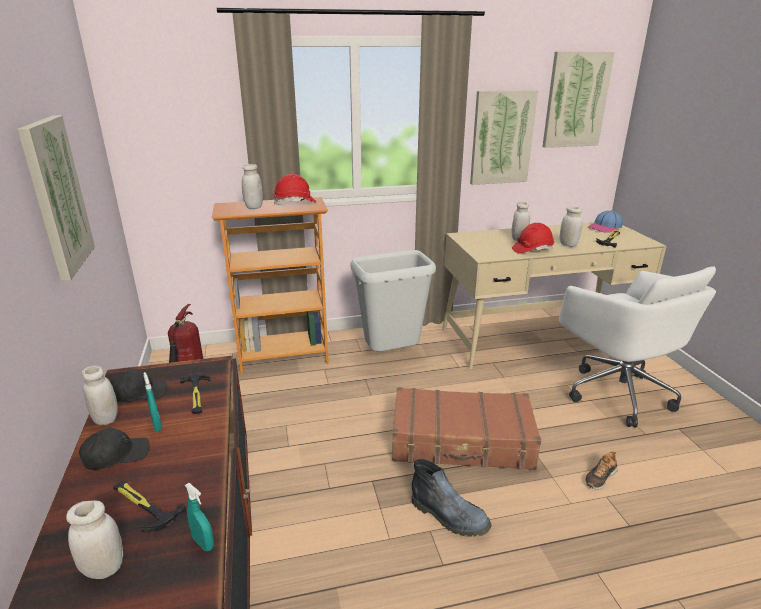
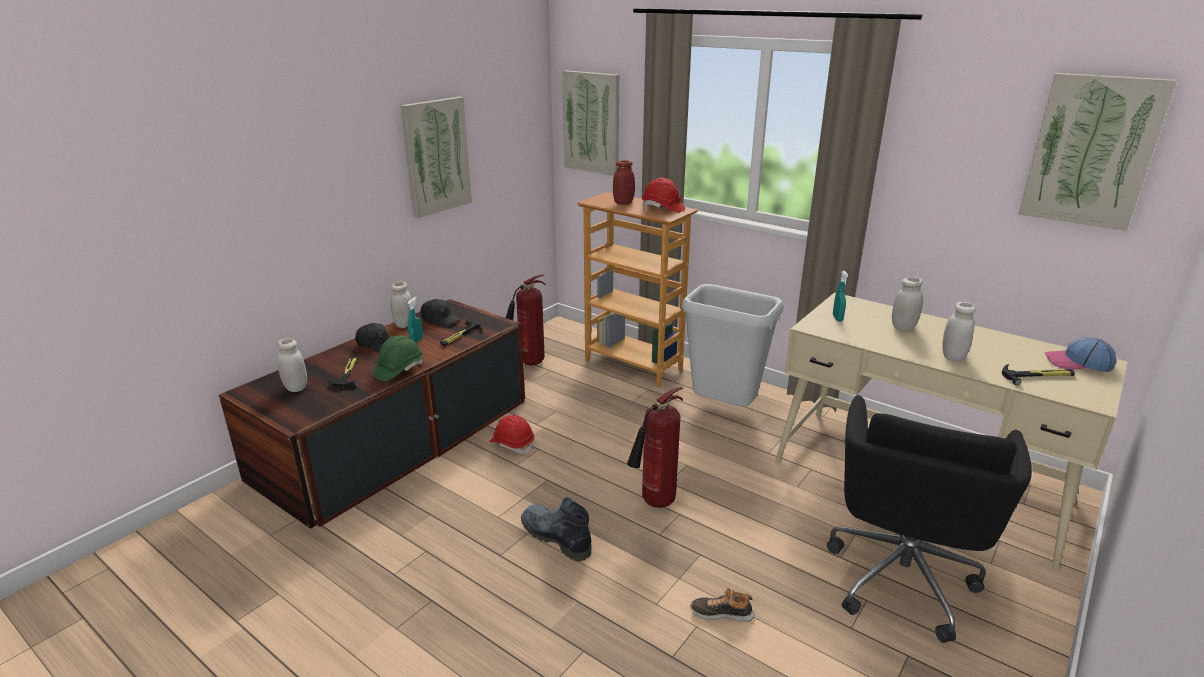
camera: 50 degrees right, 0 degrees up
(198, 462) = (398, 369): none -> green hard hat
(203, 543) = (337, 404): turquoise spray bottle -> turquoise spray bottle (837, 318)
(254, 207) = (623, 203): white jar -> red jar
(450, 516) = (555, 537): boot -> boot turned 135 degrees clockwise
(462, 441) = (655, 503): brown suitcase -> fire extinguisher
(501, 137) = (950, 186): picture -> picture (592, 122)
(532, 250) = (888, 342): red hard hat -> red hard hat (512, 444)
(614, 392) = (900, 577): white office chair -> black office chair

